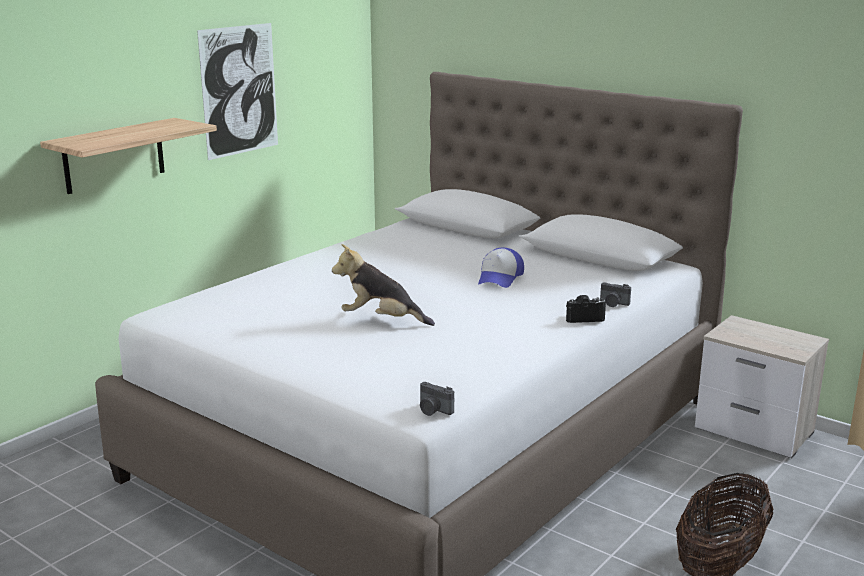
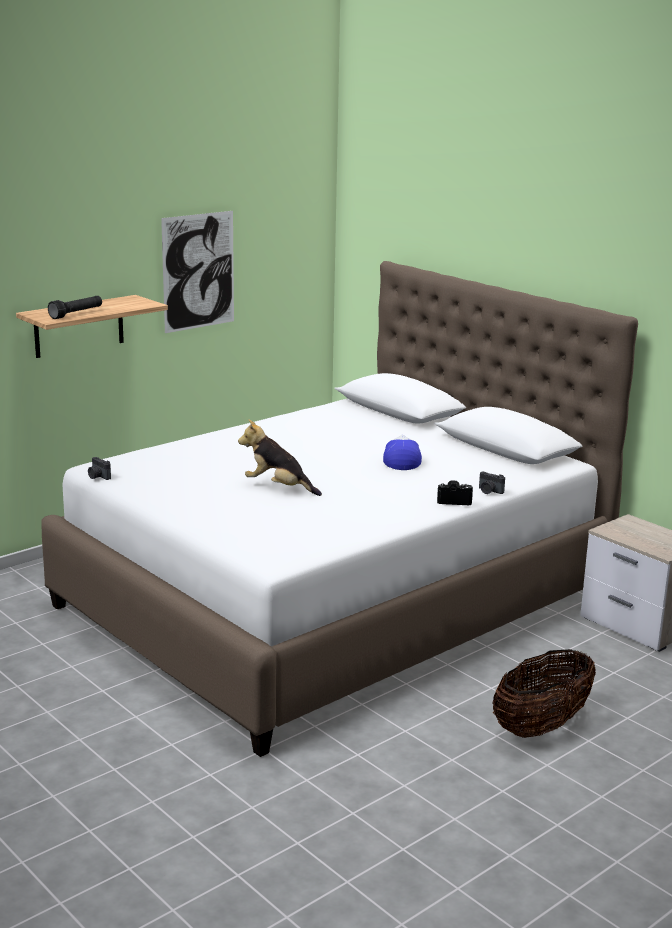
camera: 10 degrees right, 0 degrees up
(114, 139) = (76, 314): none -> black flashlight
(433, 410) = (285, 561): camera -> camera (98, 476)
(500, 278) = (401, 460): cap -> cap turned 150 degrees clockwise

